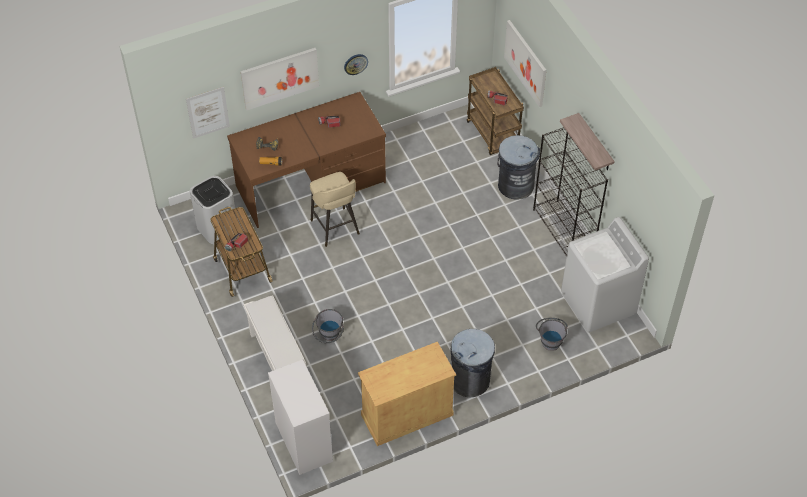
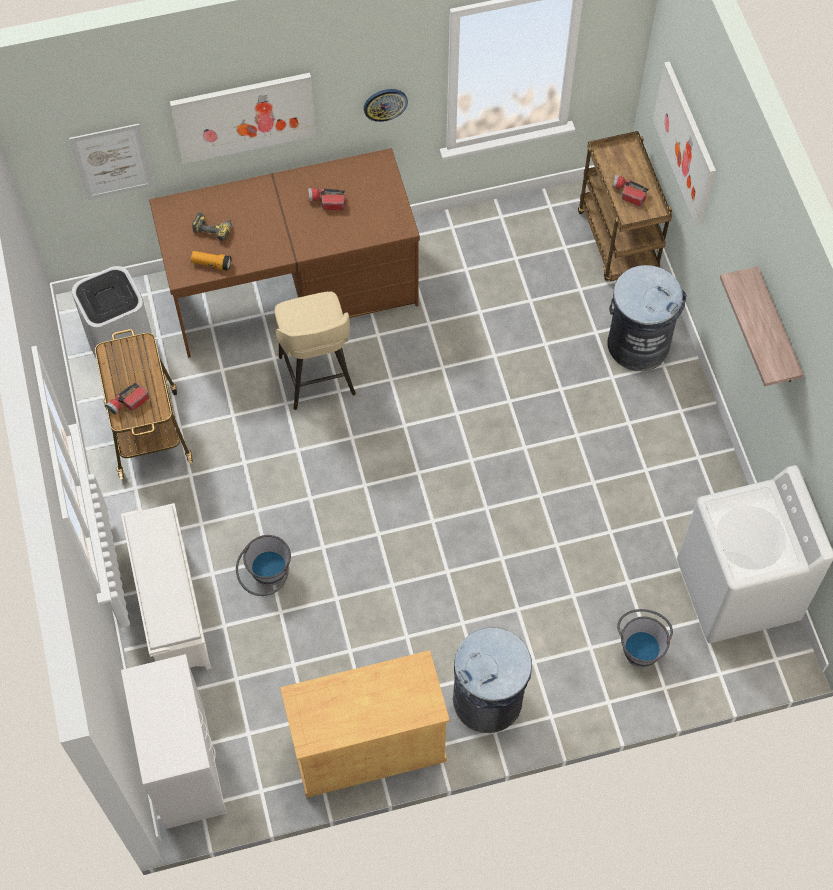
camera: 10 degrees right, 10 degrees up
(563, 231) = (704, 444): black bookcase -> none

